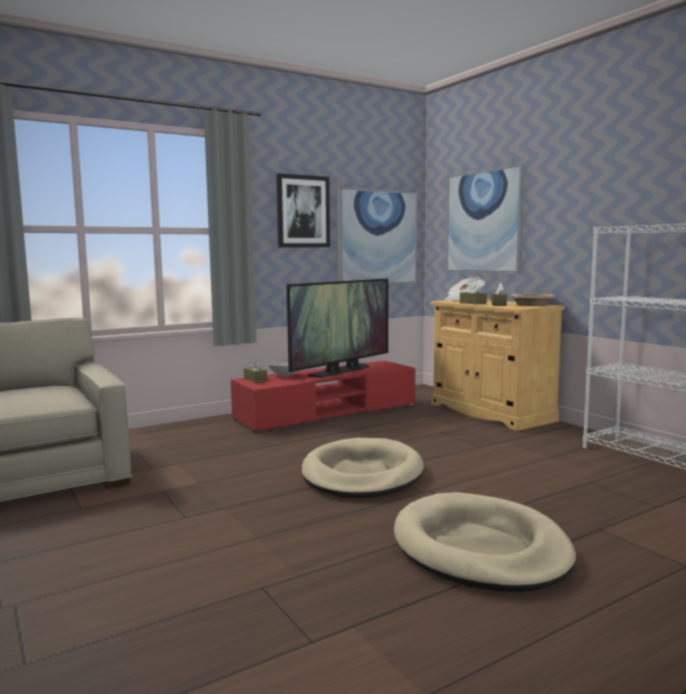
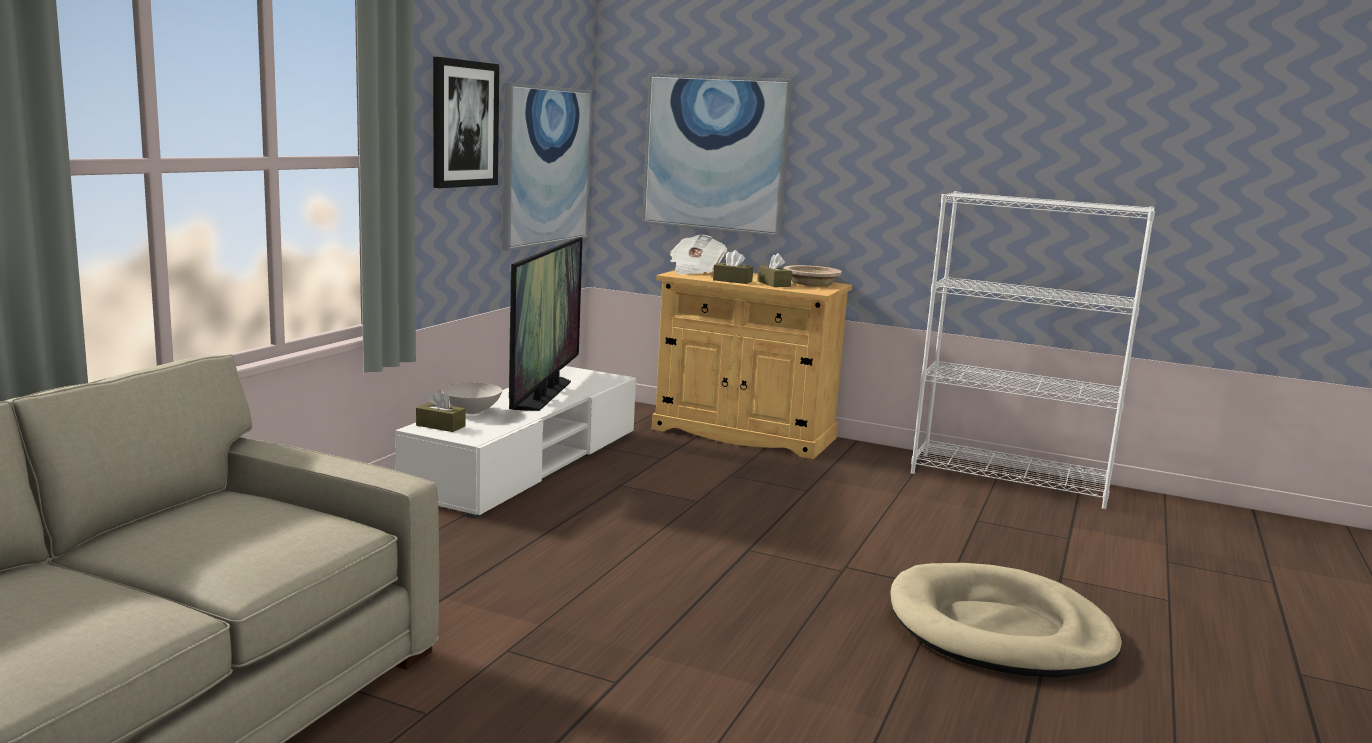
camera: 35 degrees left, 5 degrees up
(327, 412) = (528, 463): red tv stand -> white tv stand
(362, 474) = (736, 560): beige dog bed -> none

